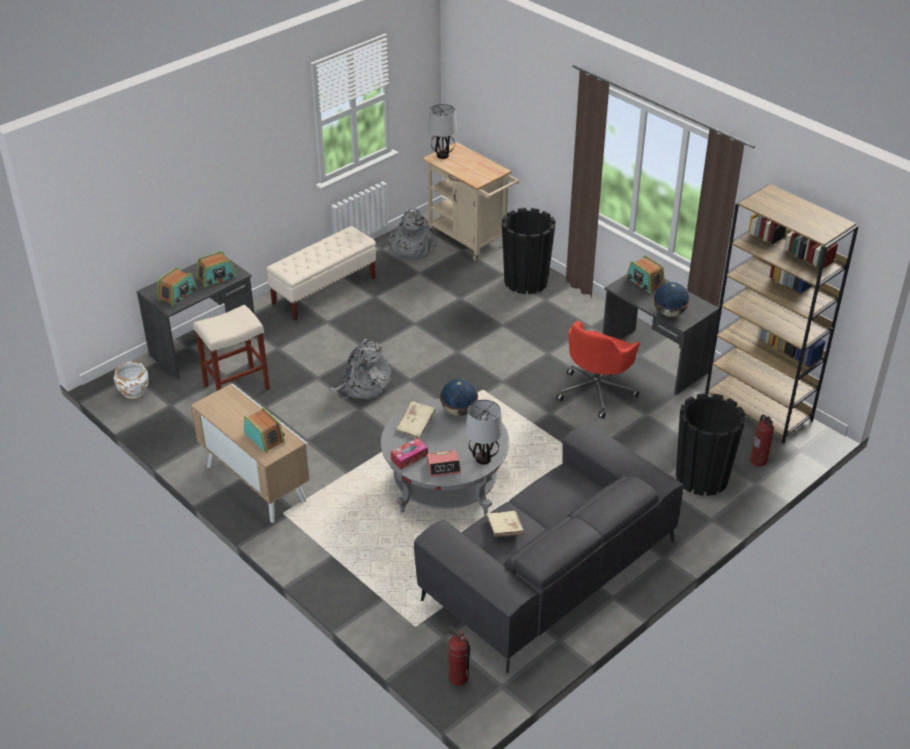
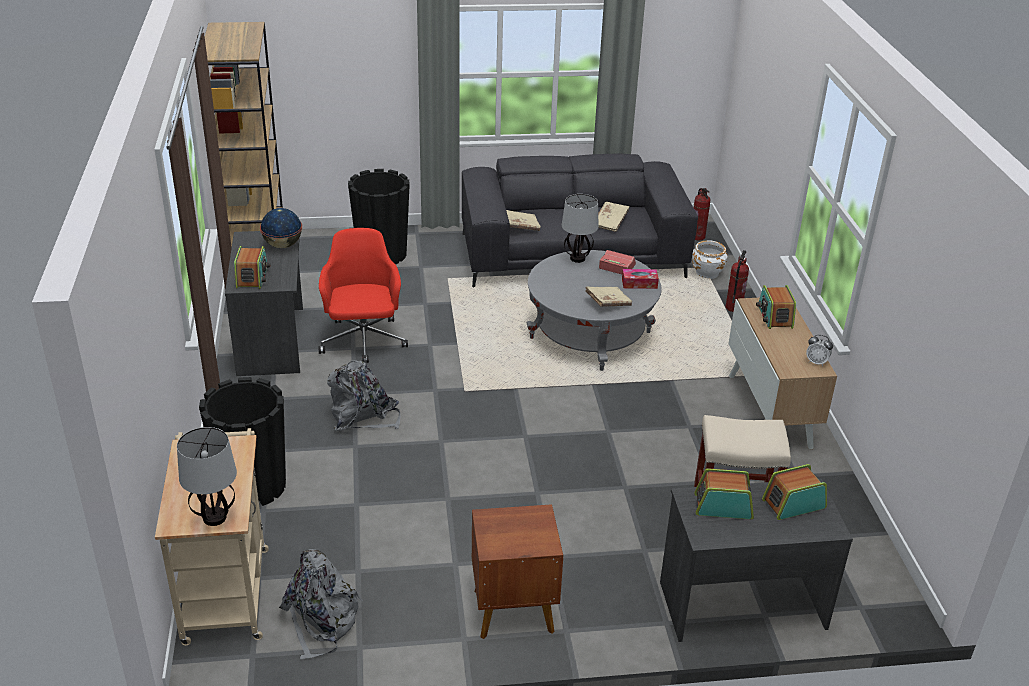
camera: 145 degrees left, 5 degrees down
(134, 391) = (868, 579): white planter -> white planter (707, 273)
(210, 409) = (816, 362): none -> alarm clock
(324, 291) = (512, 610): beige bench -> brown nightstand
(363, 386) = (582, 452): grey backpack -> grey backpack (363, 416)
(459, 411) = (556, 296): globe -> none
(573, 478) = (520, 226): none -> beige book
(596, 391) = (363, 341): red office chair -> red office chair turned 75 degrees counterclockwise
(759, 461) = (323, 245): fire extinguisher -> fire extinguisher (733, 307)

